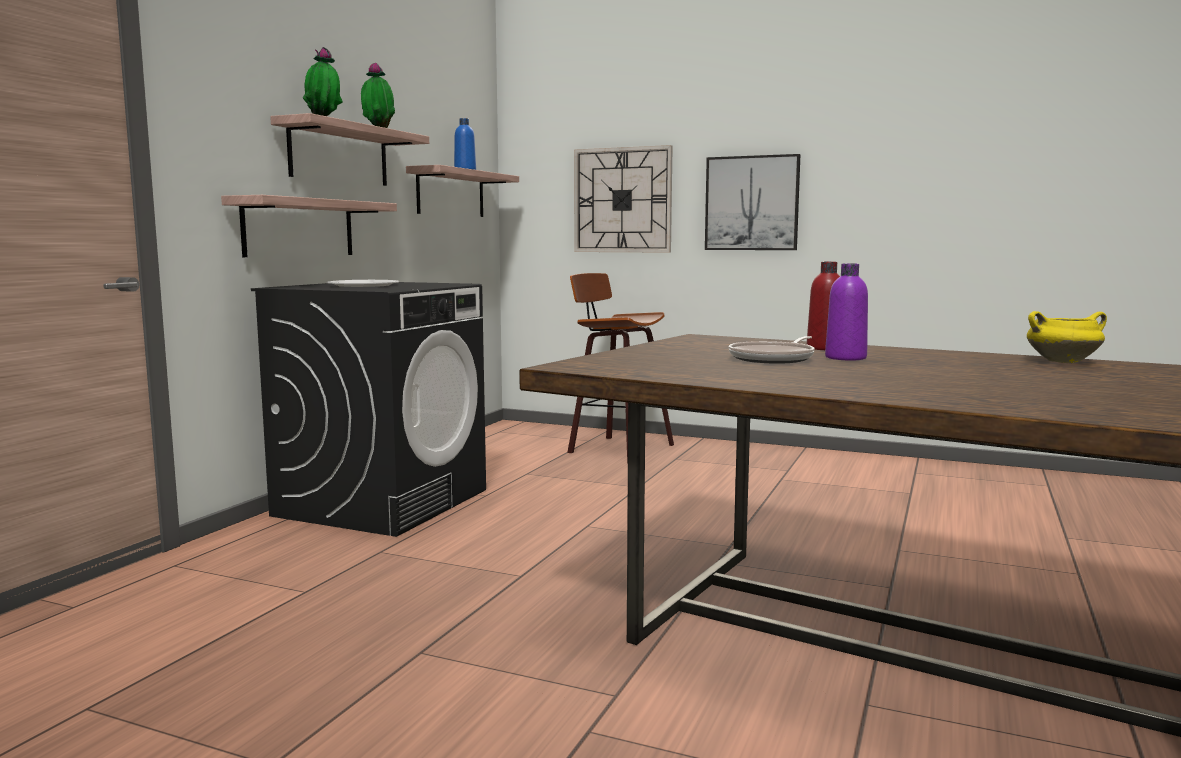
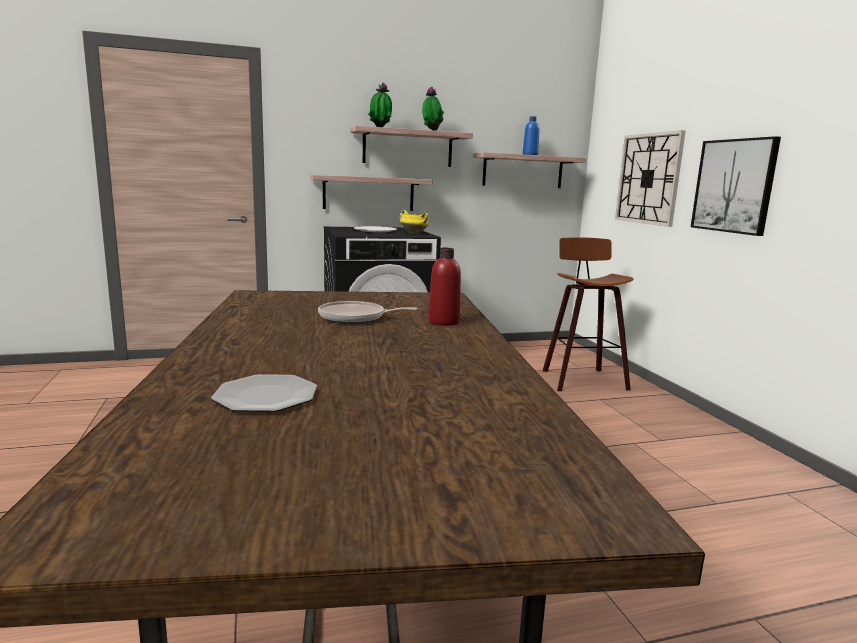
camera: 50 degrees right, 5 degrees up
(845, 358) = (393, 330): purple bottle -> none
(1063, 362) = (500, 385): yellow cooking pot -> yellow cooking pot (414, 233)
(1072, 395) = (265, 396): none -> plate

